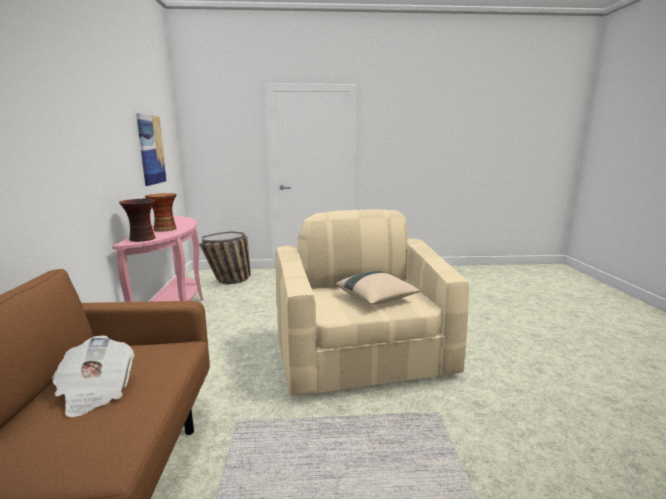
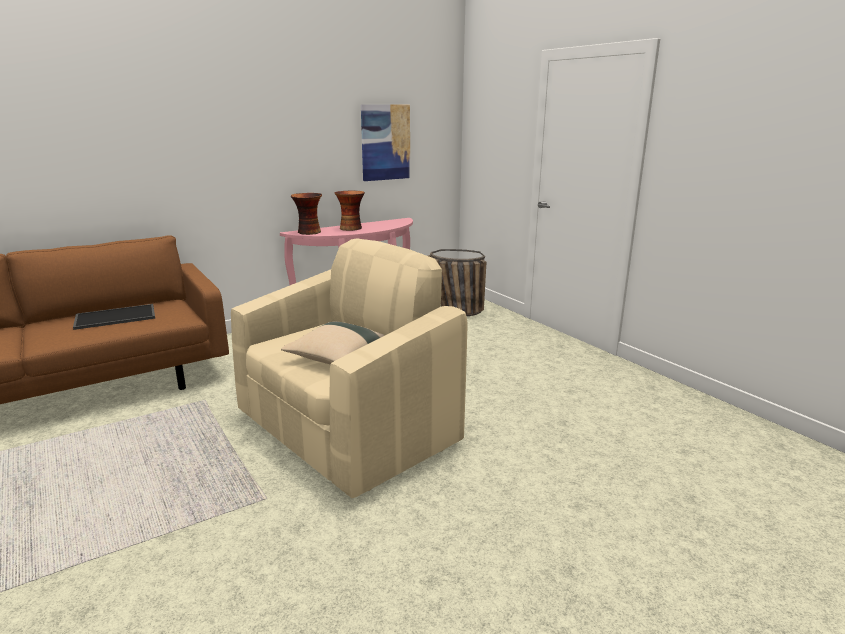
camera: 60 degrees right, 5 degrees up
(96, 391) = (114, 317): newspaper -> tray

